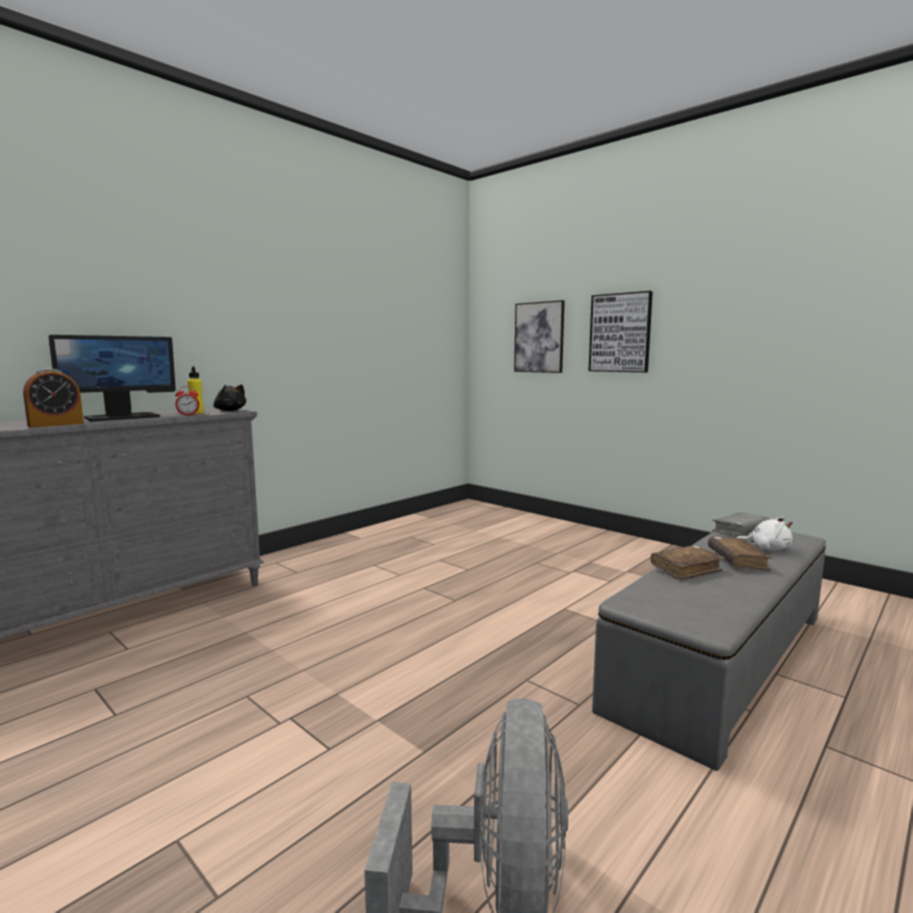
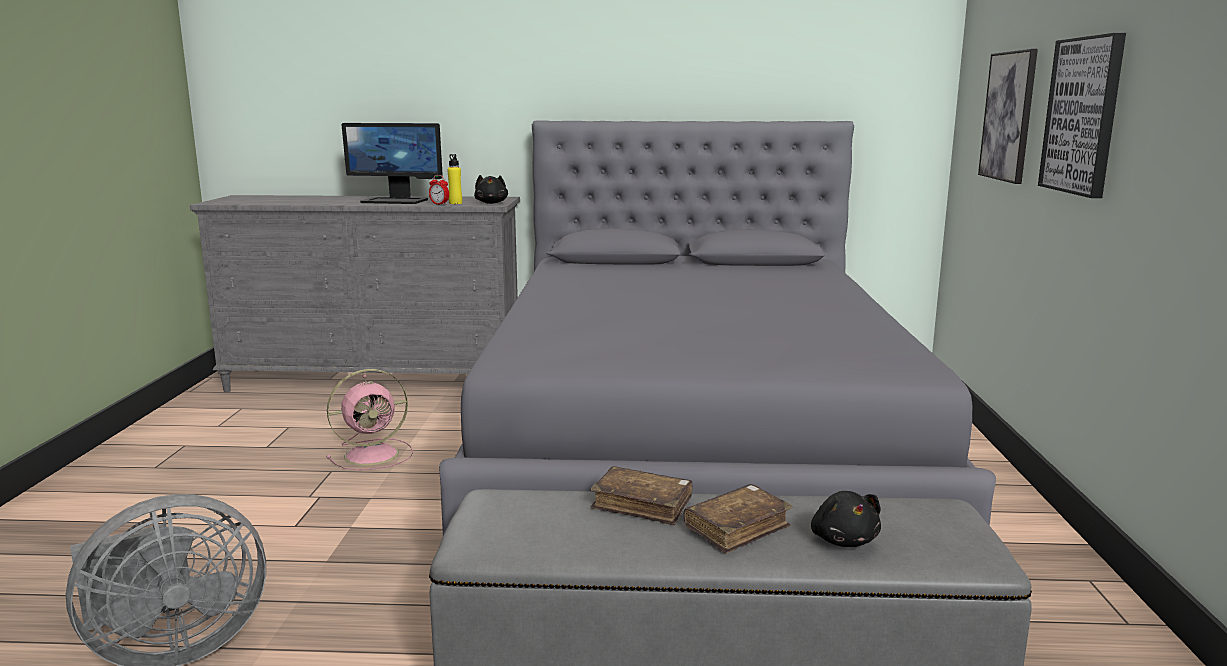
camera: 50 degrees right, 5 degrees up
(56, 424) = (330, 203): alarm clock -> none
(254, 666) = (374, 454): none -> pink fan
(468, 572) = (694, 457): none -> grey bed
(740, 531) = (901, 511): grey book -> none
(767, 548) = (843, 540): white plush toy -> black plush toy

